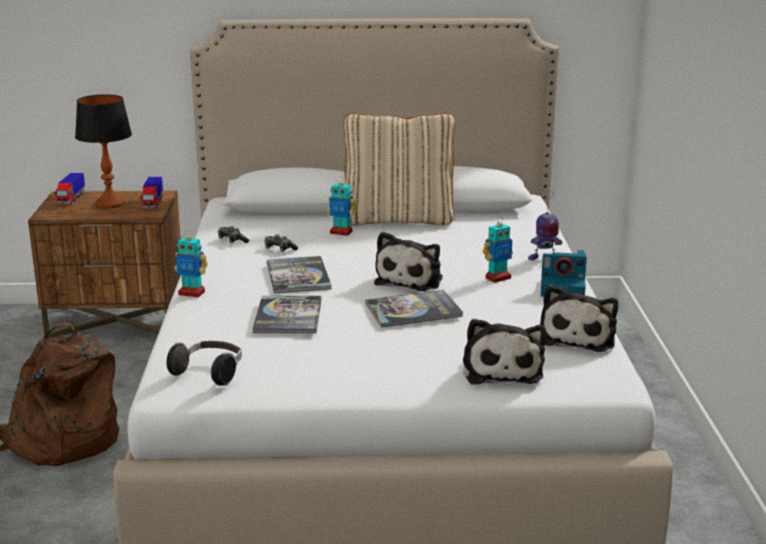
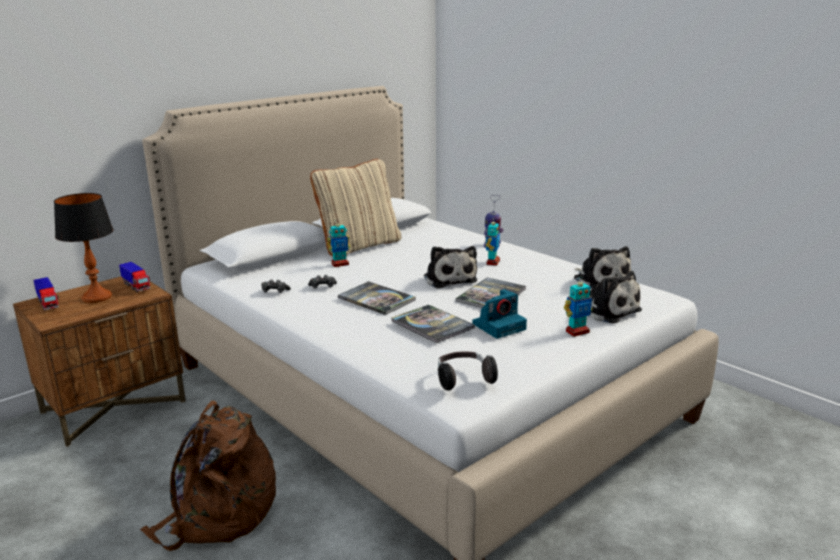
camera: 40 degrees left, 0 degrees up
(192, 293) = (326, 335): toy robot -> toy robot (577, 332)
(563, 288) = (537, 257): camera -> camera (499, 326)

